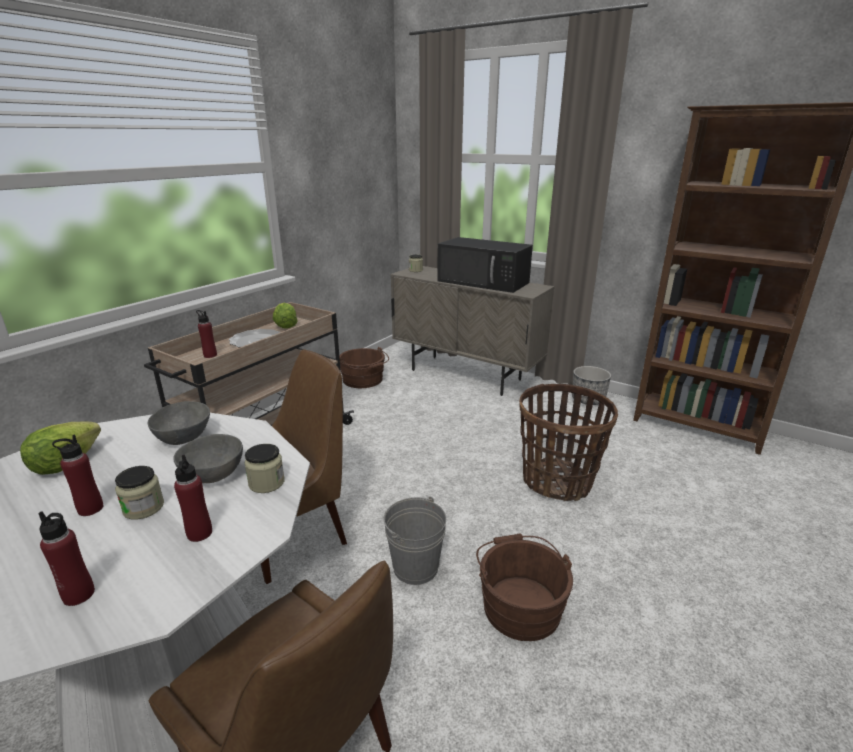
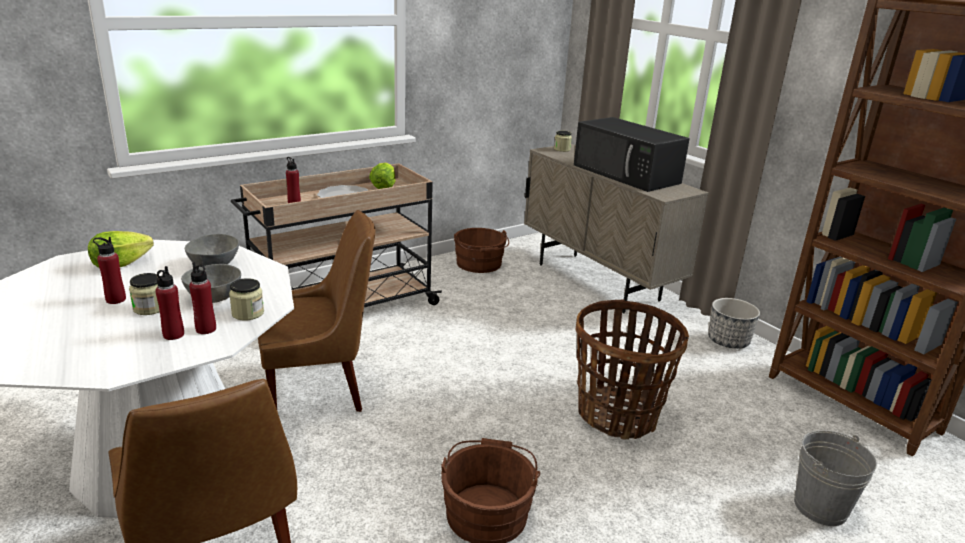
camera: 20 degrees right, 0 degrees up
(79, 594) = (73, 350): red bottle -> red bottle (206, 329)
(415, 567) = (410, 449): grey bucket -> grey bucket (820, 507)

